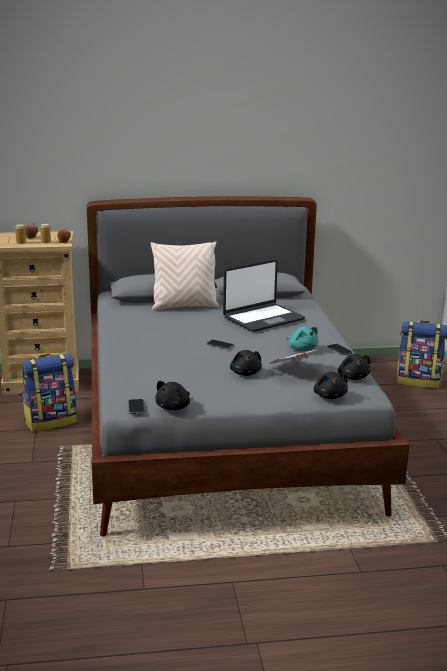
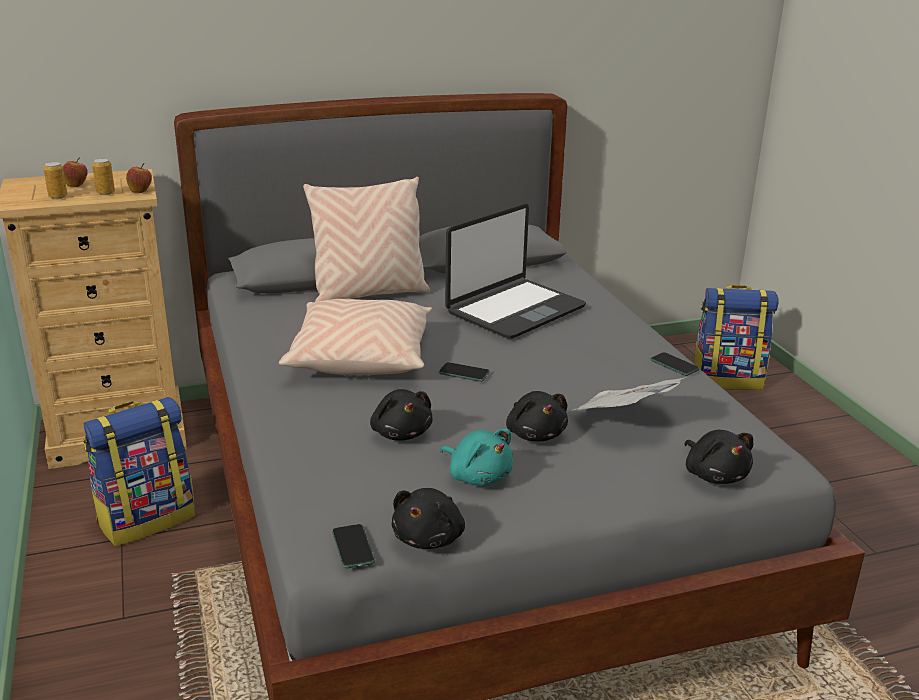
camera: 10 degrees left, 5 degrees up
(168, 335) = (360, 357): none -> beige pillow
(302, 348) = (611, 368): turquoise plush toy -> turquoise plush toy (478, 476)
(353, 377) = (731, 424): black plush toy -> black plush toy (401, 432)

